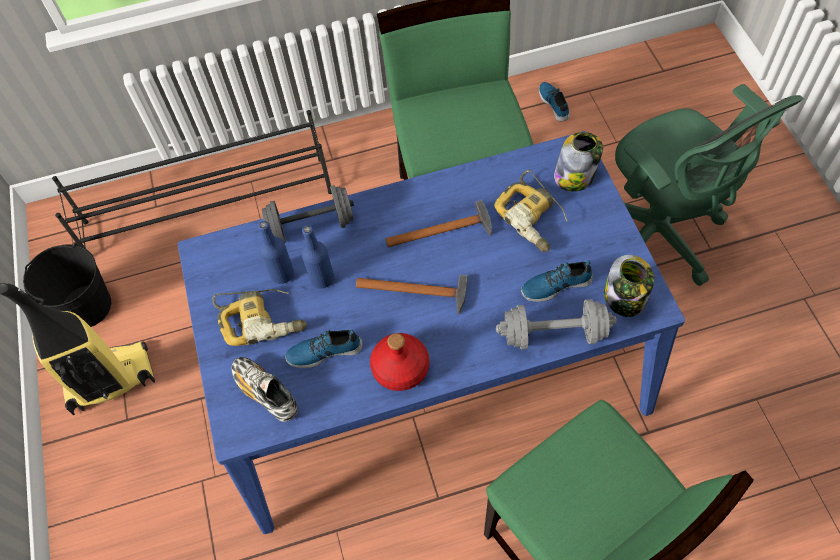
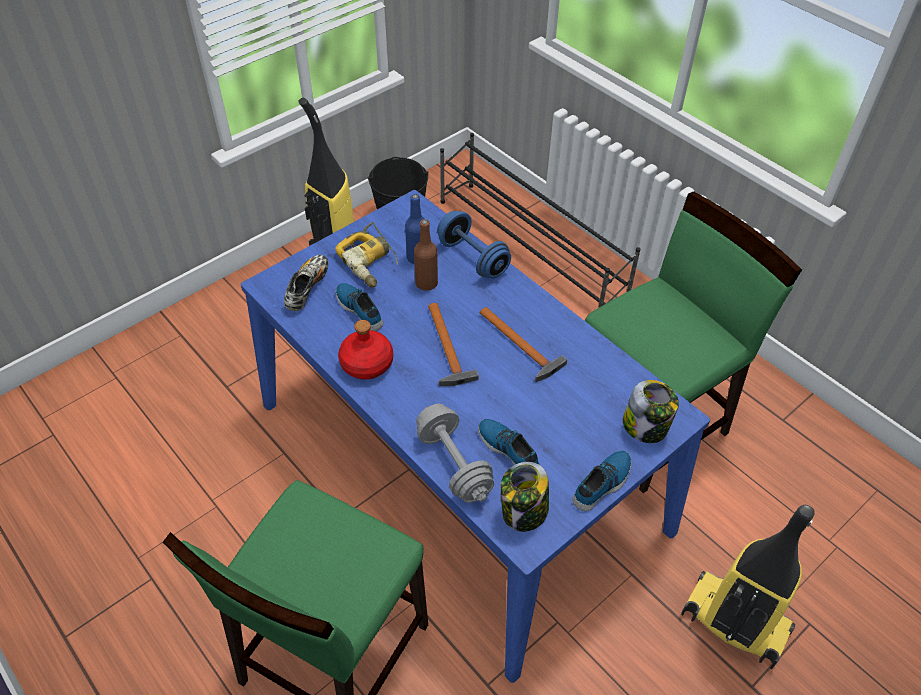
camera: 60 degrees right, 10 degrees down
(311, 226) = (473, 258): grey dumbbell -> blue dumbbell
(322, 278) = (426, 283): blue bottle -> brown bottle
(533, 217) = (576, 408): power drill -> none
(554, 103) = (834, 463): shoe -> shoe (603, 484)
(658, 235) = (733, 622): green office chair -> vacuum cleaner

